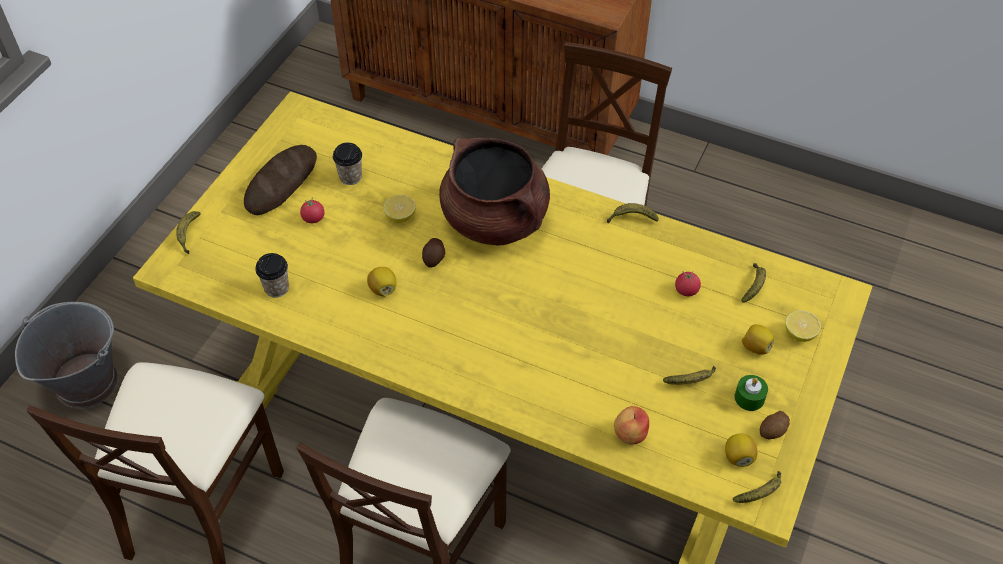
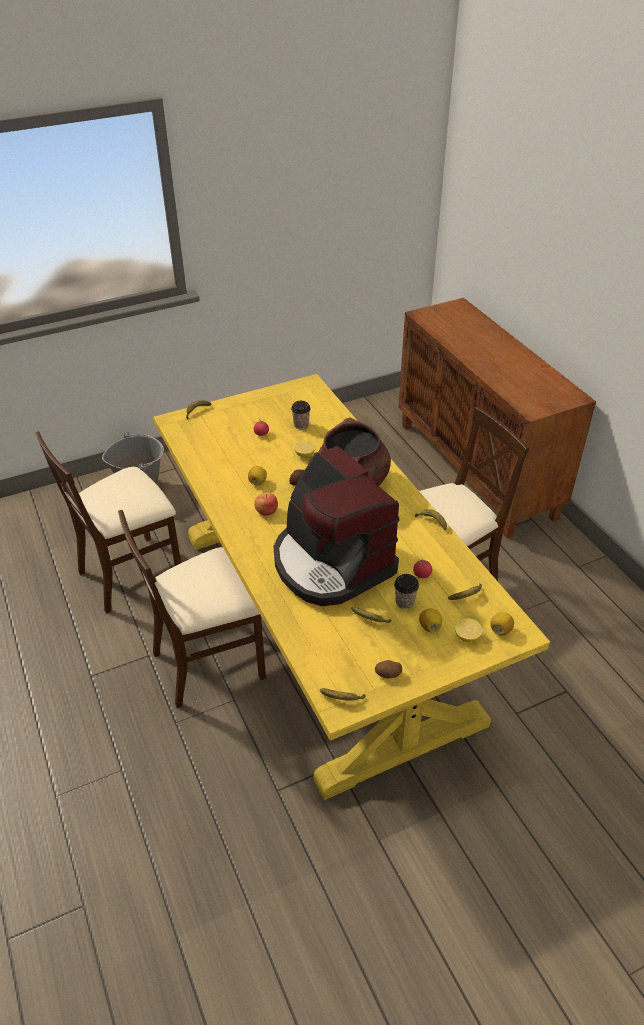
camera: 40 degrees right, 10 degrees down
(276, 288) = (209, 454): cup -> cup (405, 602)
(281, 183) = (264, 411): bread -> none
(581, 340) = (331, 563): none -> coffee machine
(630, 433) = (304, 622): apple -> apple (266, 511)
(738, 457) = (351, 673): lemon -> lemon (500, 630)
(749, 398) = (394, 649): green candle -> none

